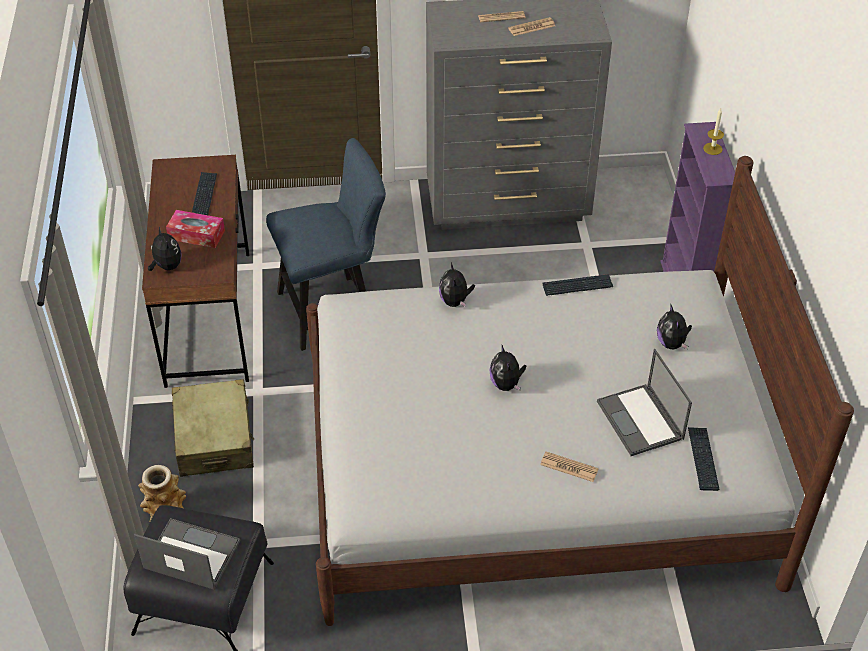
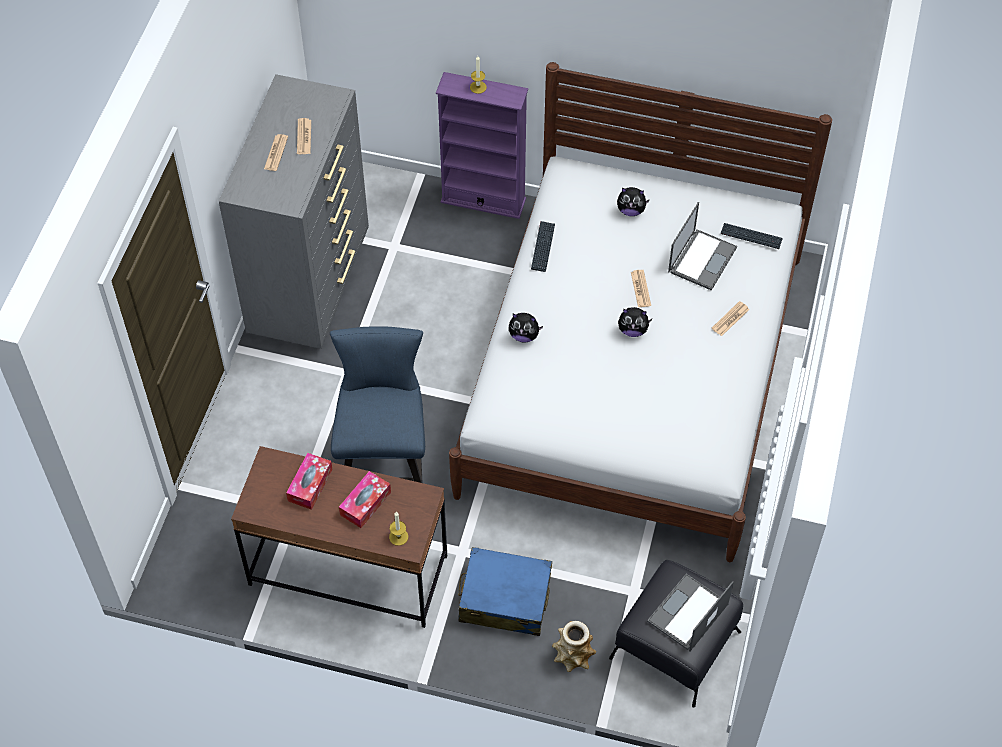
camera: 70 degrees left, 10 degrees up
(166, 266) = (398, 537): plush toy -> candle
(204, 195) = (310, 485): keyboard -> tissue box
(214, 438) = (504, 599): beige suitcase -> blue suitcase
(566, 377) = (640, 289): none -> newspaper
(641, 421) = (702, 259): laptop -> laptop turned 60 degrees counterclockwise

